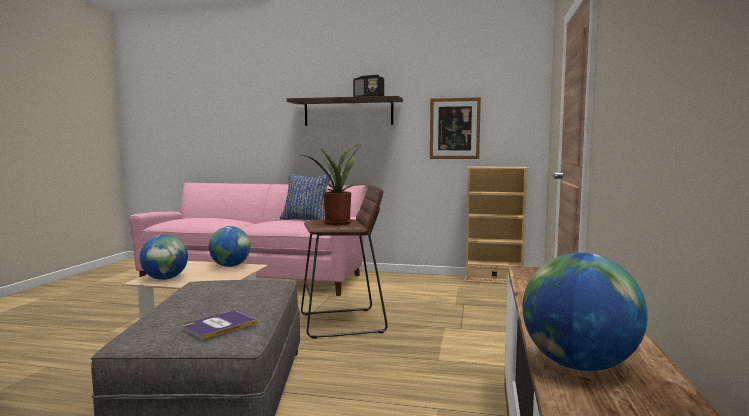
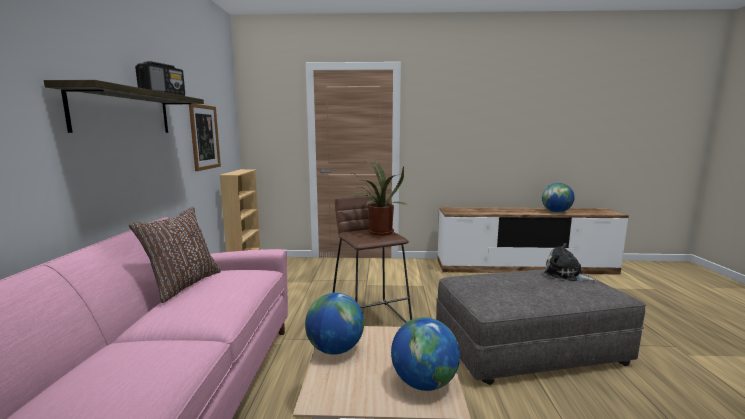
camera: 100 degrees left, 5 degrees up
(219, 325) = (566, 275): book -> plush toy
(305, 220) = (183, 285): blue pillow -> brown pillow

